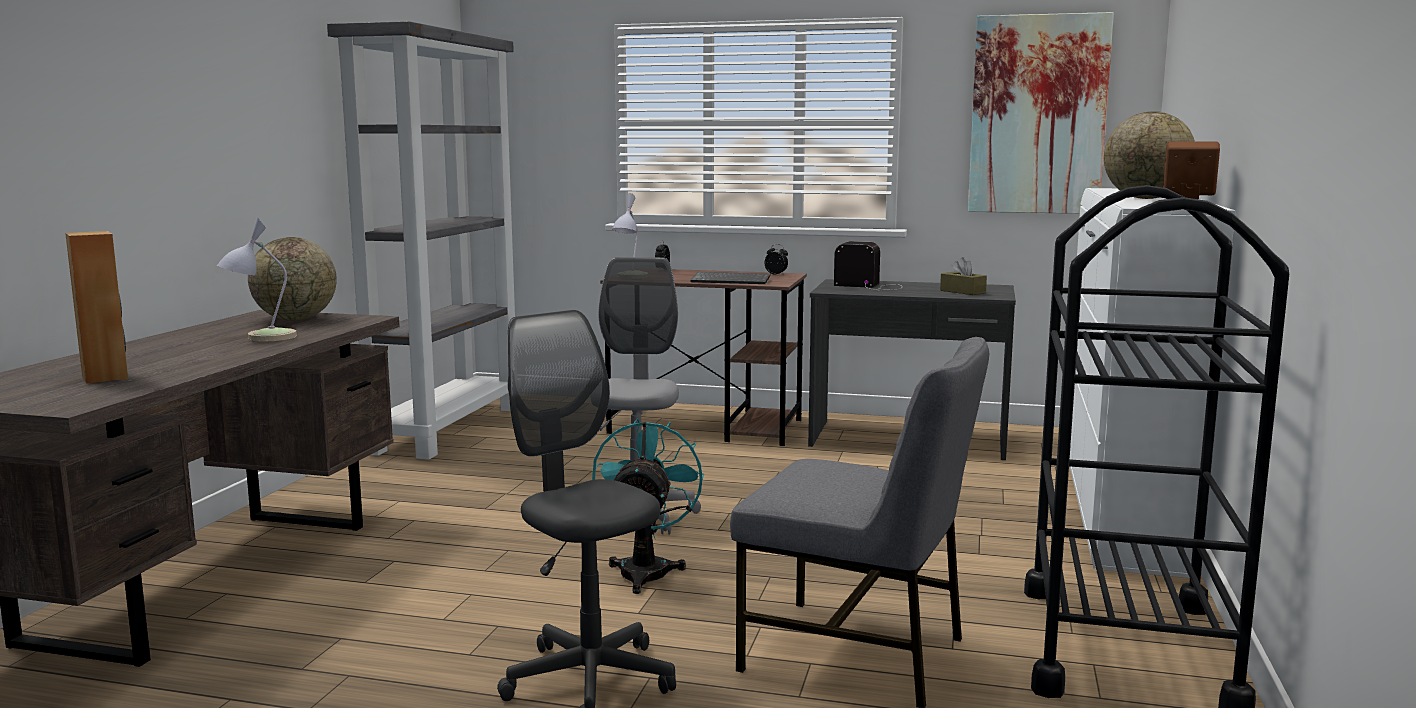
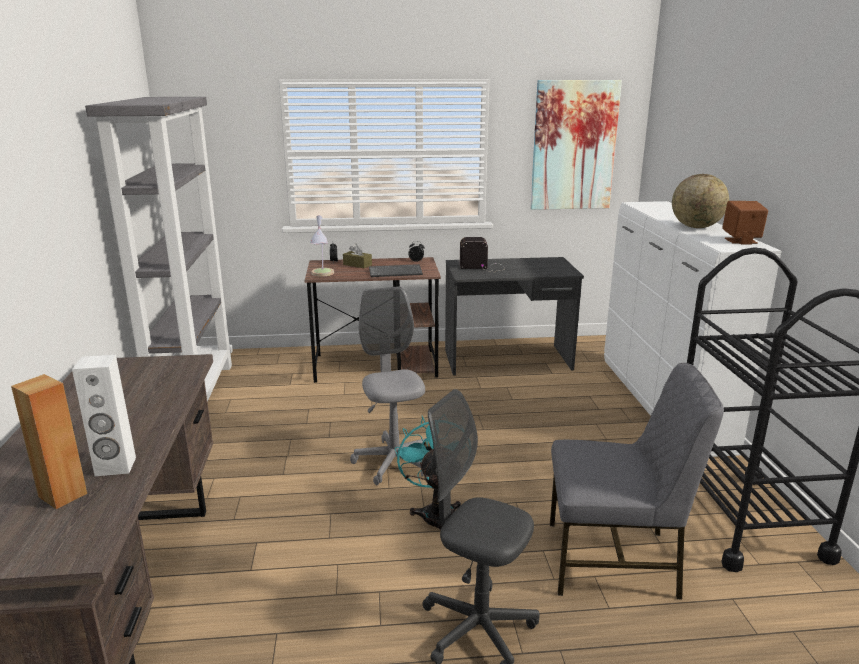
camera: 20 degrees left, 10 degrees up
(179, 368) = (115, 467): none -> white speaker
(261, 338) = (134, 405): table lamp -> none
(296, 319) = (133, 371): globe -> none
(962, 292) = (544, 268): brown tissue box -> brown tissue box (357, 265)

